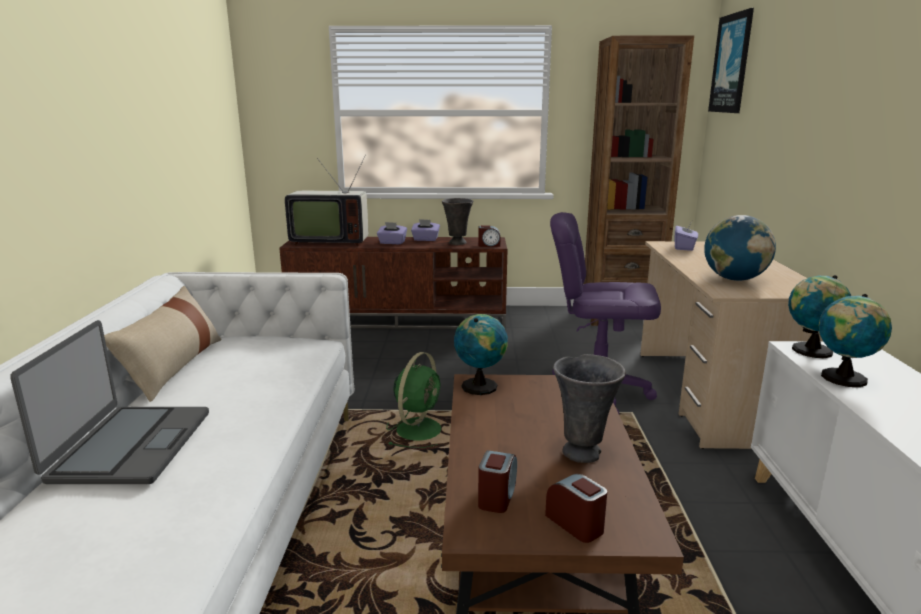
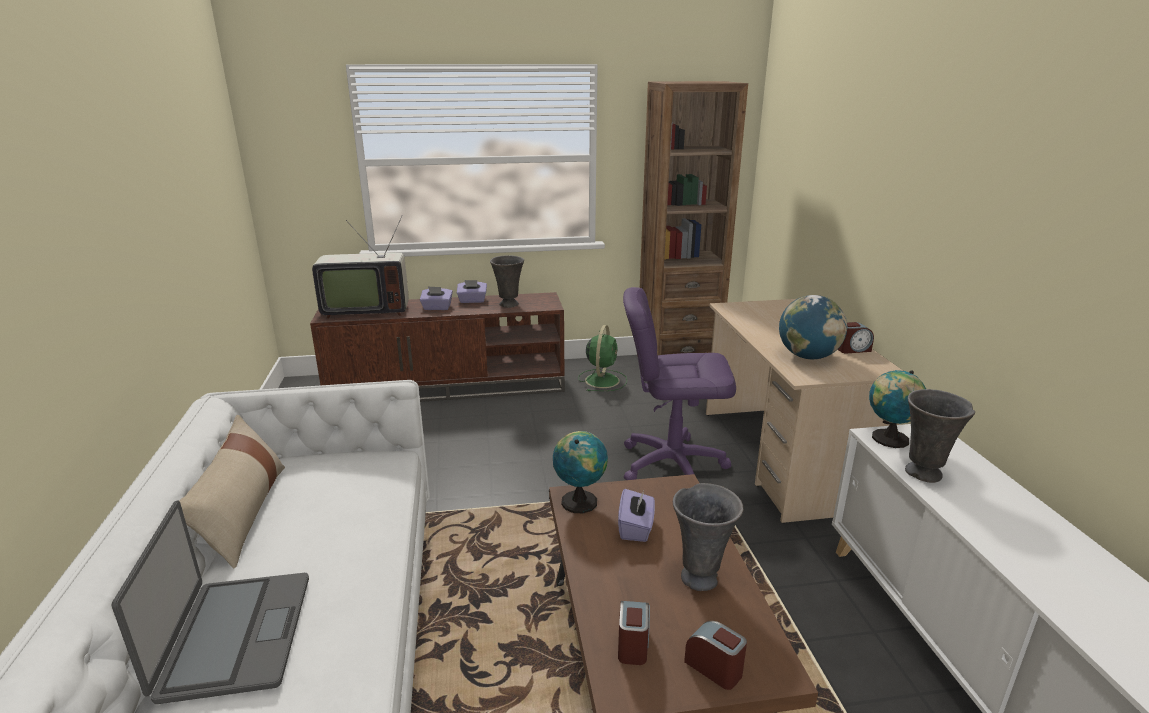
camera: 10 degrees left, 5 degrees up
(420, 429) = (503, 530): green fan -> green fan (602, 380)
(489, 245) = (543, 306): alarm clock -> alarm clock (852, 349)
(684, 247) = (749, 311): purple tissue box -> purple tissue box (636, 528)
(731, 63) = (784, 110): picture -> none
(843, 379) = (923, 474): globe -> grey vase

